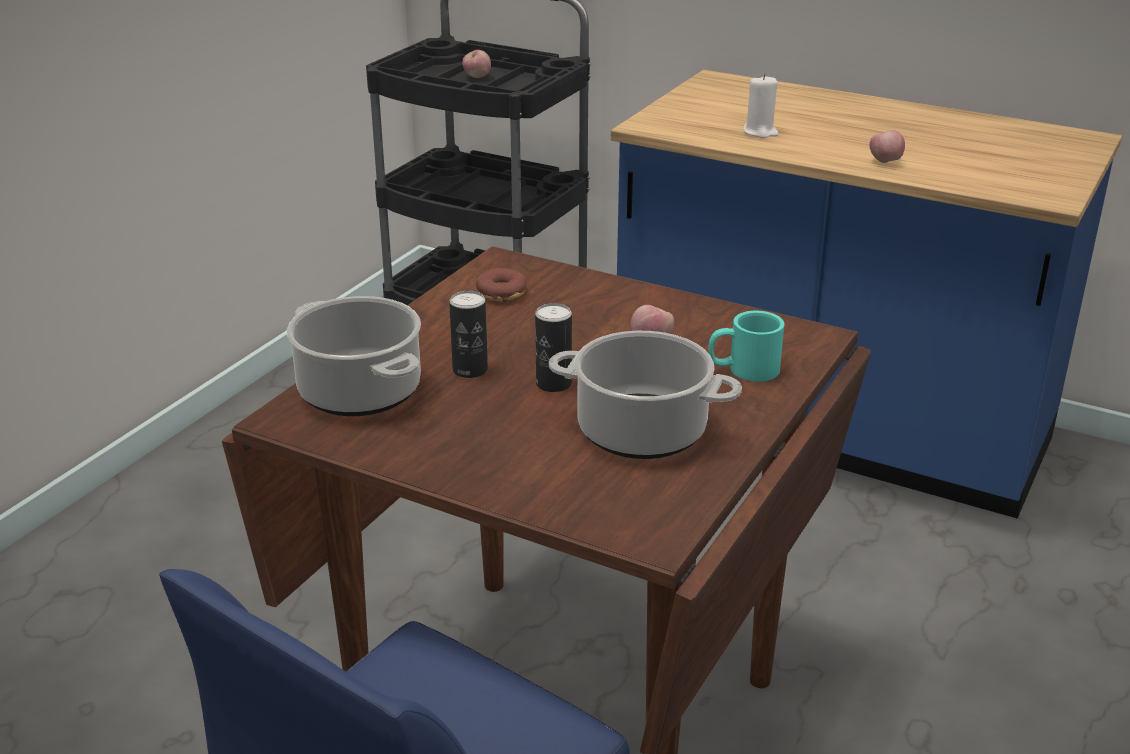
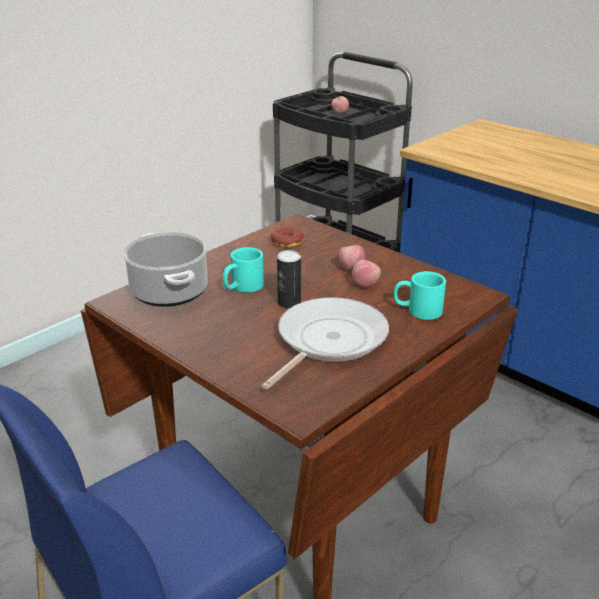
camera: 15 degrees right, 0 degrees up
(470, 370) = (242, 287): can -> turquoise mug
(639, 431) = (328, 341): cooking pot -> frying pan
(760, 132) = (497, 159): white candle -> none
(884, 162) = (573, 185): apple -> apple (351, 268)

